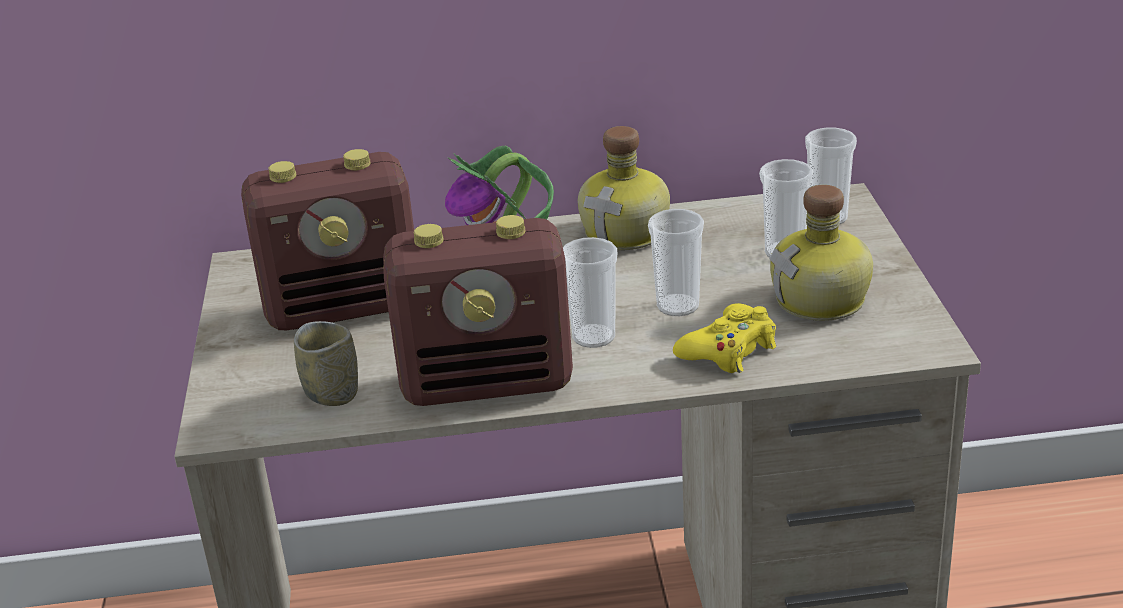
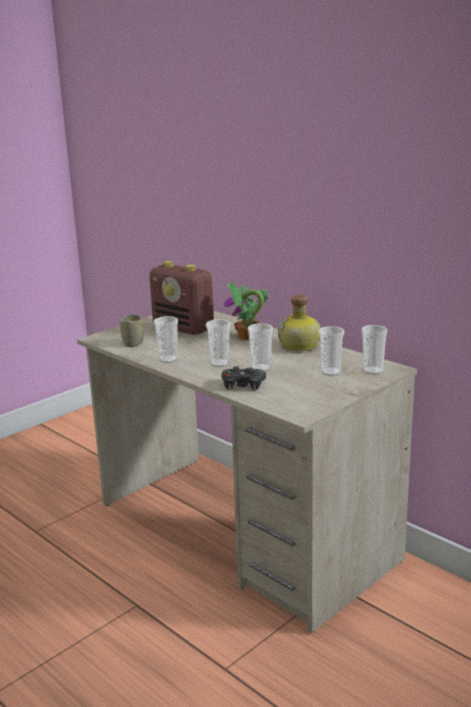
camera: 50 degrees right, 10 degrees down
(489, 383) = (168, 359): radio -> cup
(729, 350) = (243, 385): yellow game controller -> black game controller
(823, 301) = (304, 388): bottle -> none

